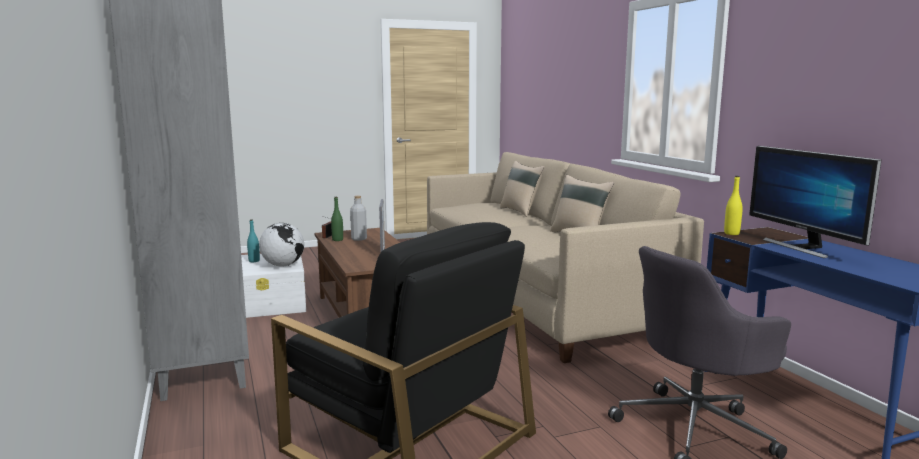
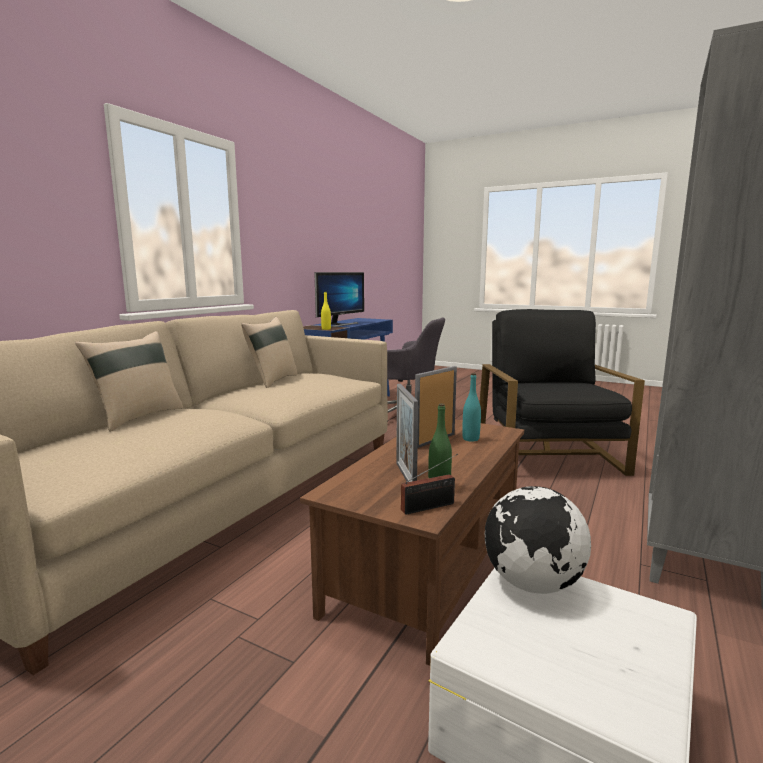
camera: 130 degrees left, 0 degrees up
(254, 261) = (588, 648): turquoise bottle -> turquoise bottle (470, 439)
(359, 239) = (405, 476): grey bottle -> picture frame

